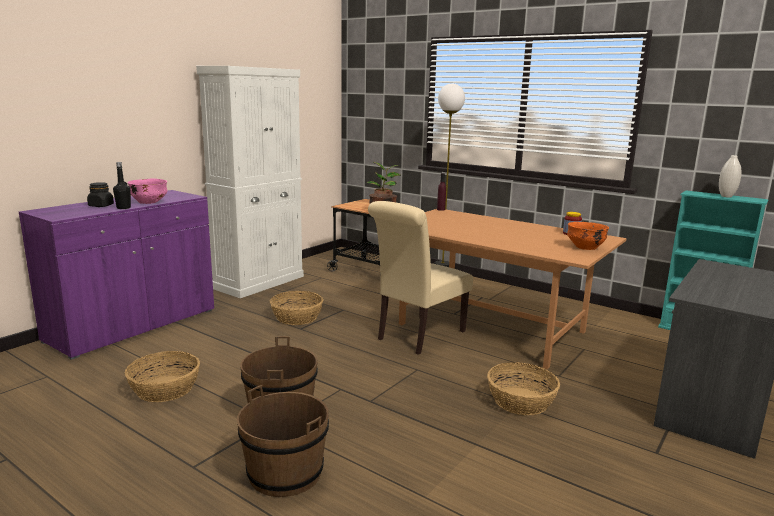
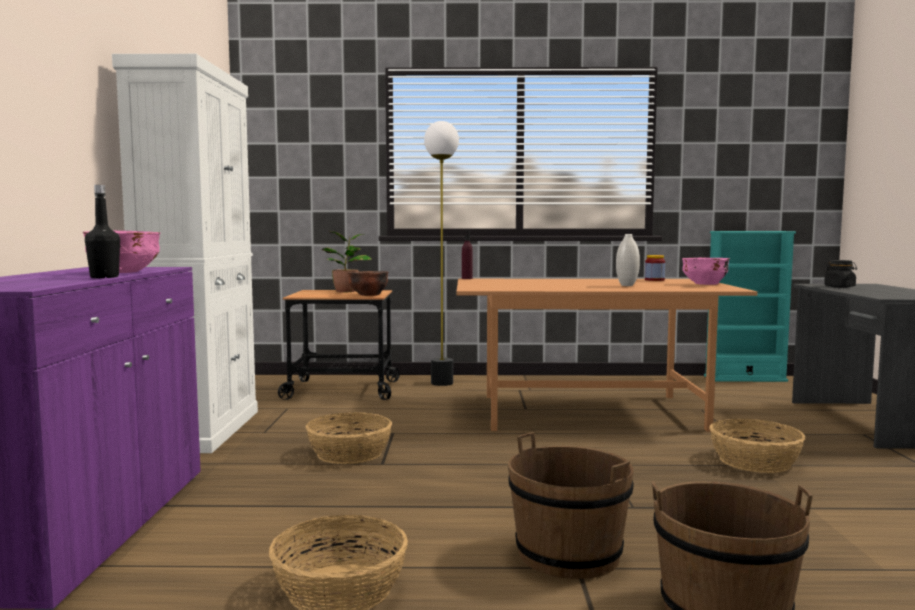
camera: 35 degrees left, 10 degrees down
(101, 206) = (42, 278): black jar -> black jar (840, 287)
(417, 336) = (537, 436): beige chair -> none
(585, 247) = (704, 284): orange bowl -> pink bowl
(726, 196) = (756, 230): white vase -> white vase (627, 285)

